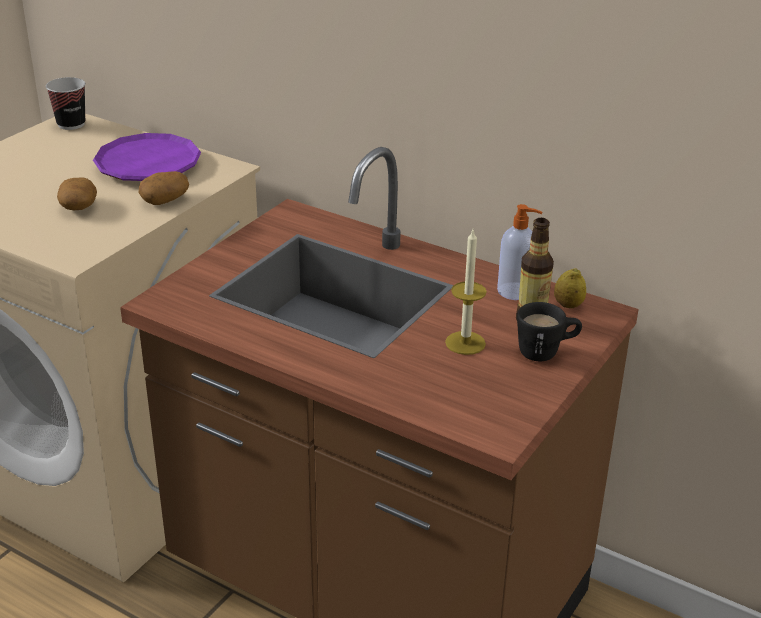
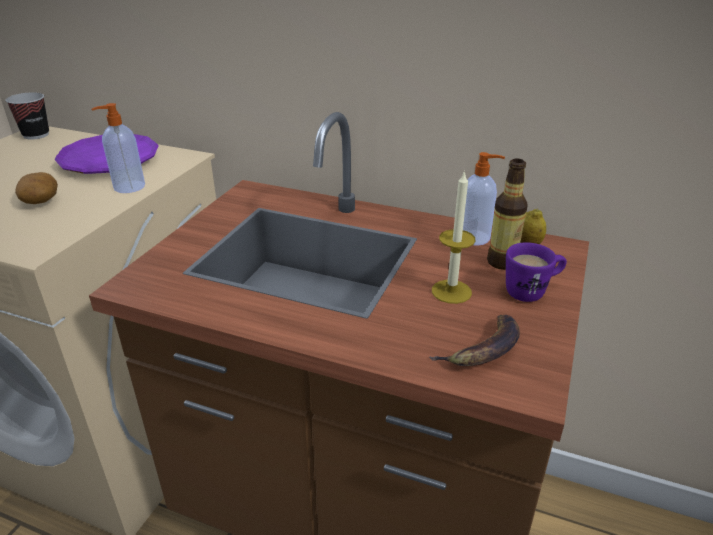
camera: 10 degrees left, 0 degrees up
(165, 199) = (128, 187): potato -> soap dispenser
(471, 398) = (483, 350): none -> banana
(546, 352) = (532, 291): black mug -> purple mug

